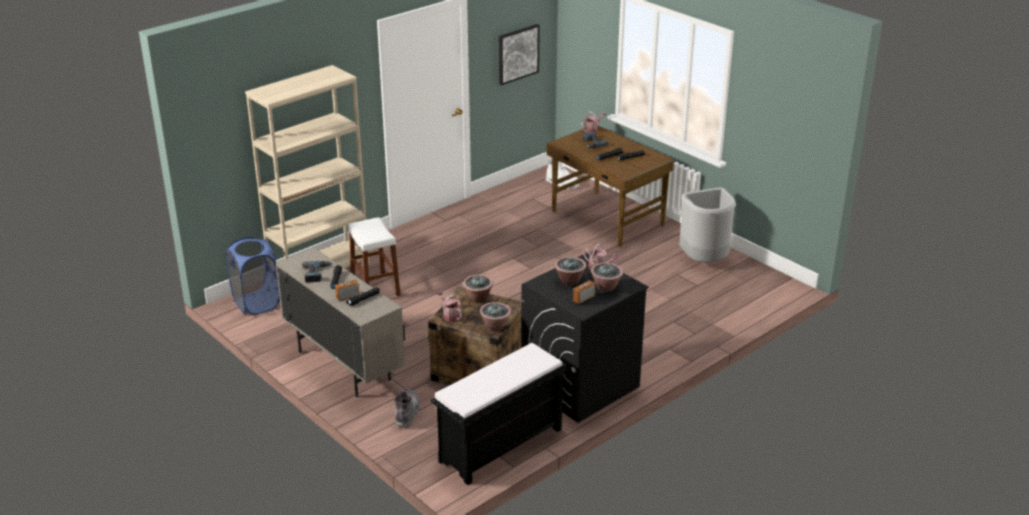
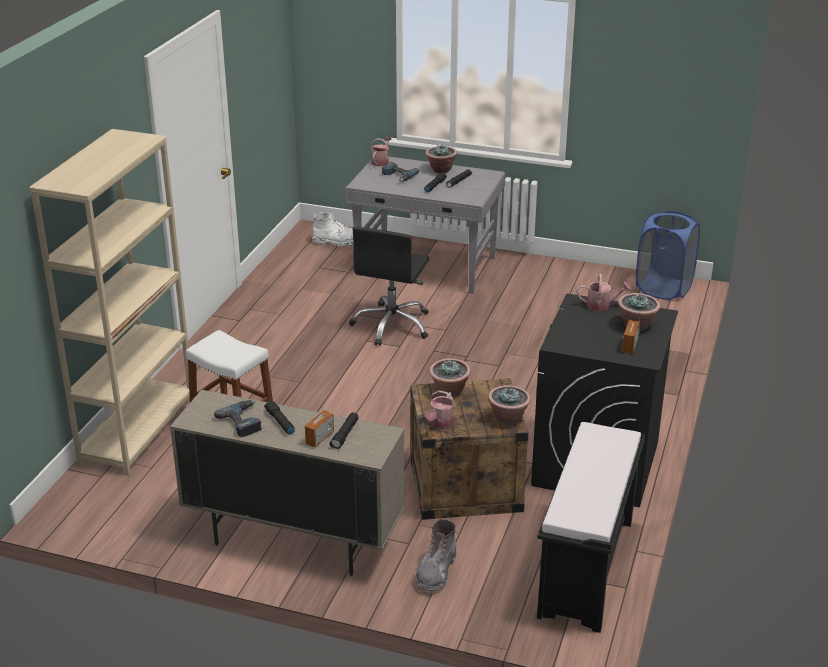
camera: 30 degrees left, 0 degrees up
(256, 303) = (89, 500): blue laundry basket -> blue laundry basket (663, 288)
(407, 413) = (436, 572): grey boot -> grey boot turned 135 degrees counterclockwise
(450, 315) = (440, 423): watering can -> watering can turned 90 degrees counterclockwise
(518, 54) = (264, 84): picture -> none
(541, 252) = (392, 325): none -> black office chair
(569, 281) = (589, 330): potted plant -> potted plant (440, 170)
(607, 219) = (426, 267): brown desk -> grey desk
(704, 261) = (576, 284): grey trash can -> none

